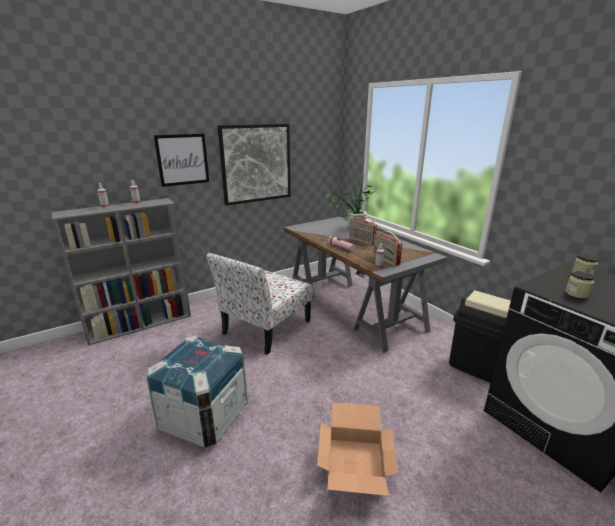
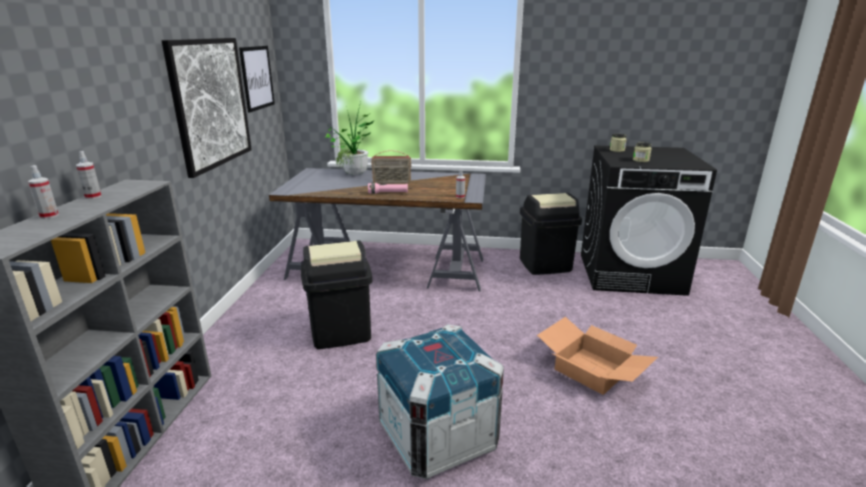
camera: 50 degrees left, 0 degrees up
(182, 159) = (128, 105): picture -> picture (257, 78)
(265, 328) = (340, 332): chair -> black trash can
(385, 260) = (451, 190): radio -> none

